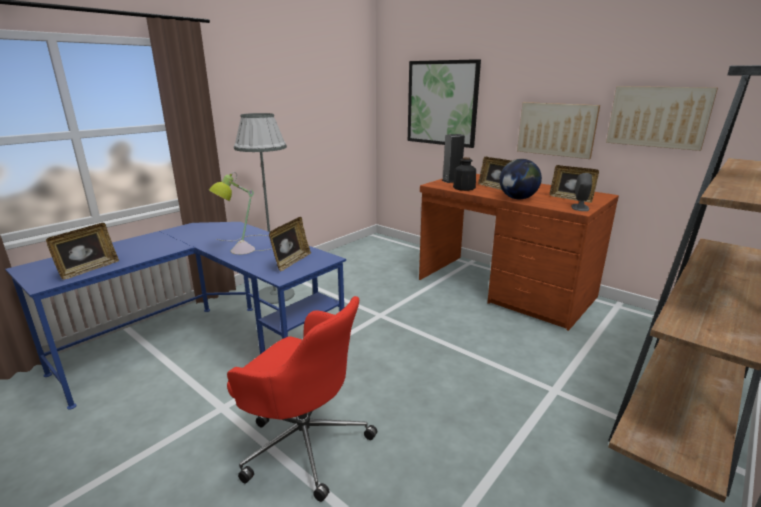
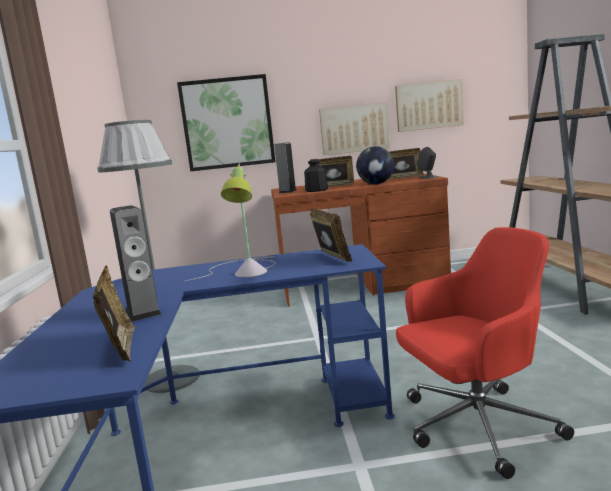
camera: 45 degrees left, 10 degrees down
(149, 252) = (143, 312): none -> speaker

